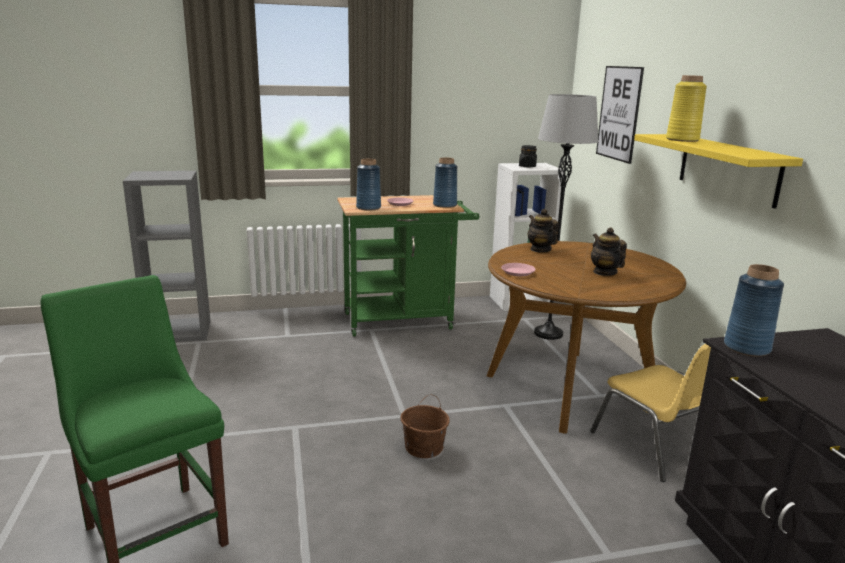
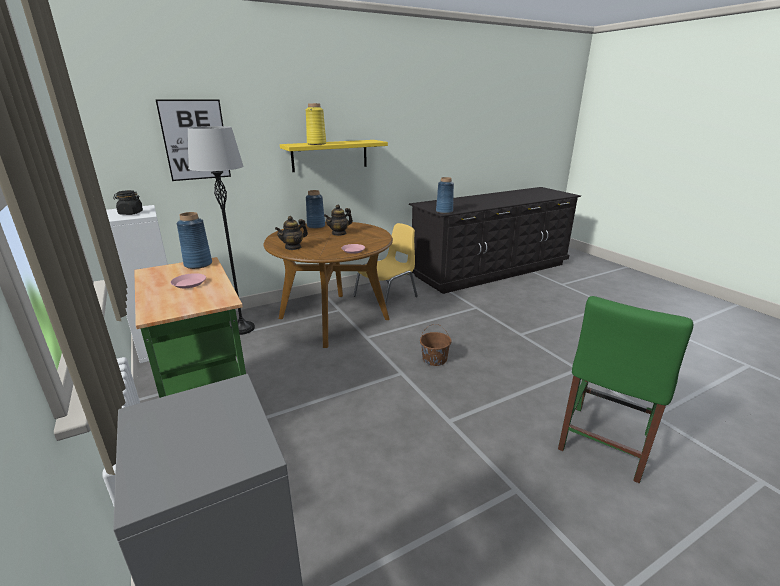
camera: 105 degrees left, 5 degrees up
(368, 207) = (213, 295): blue vase -> blue vase (316, 226)

